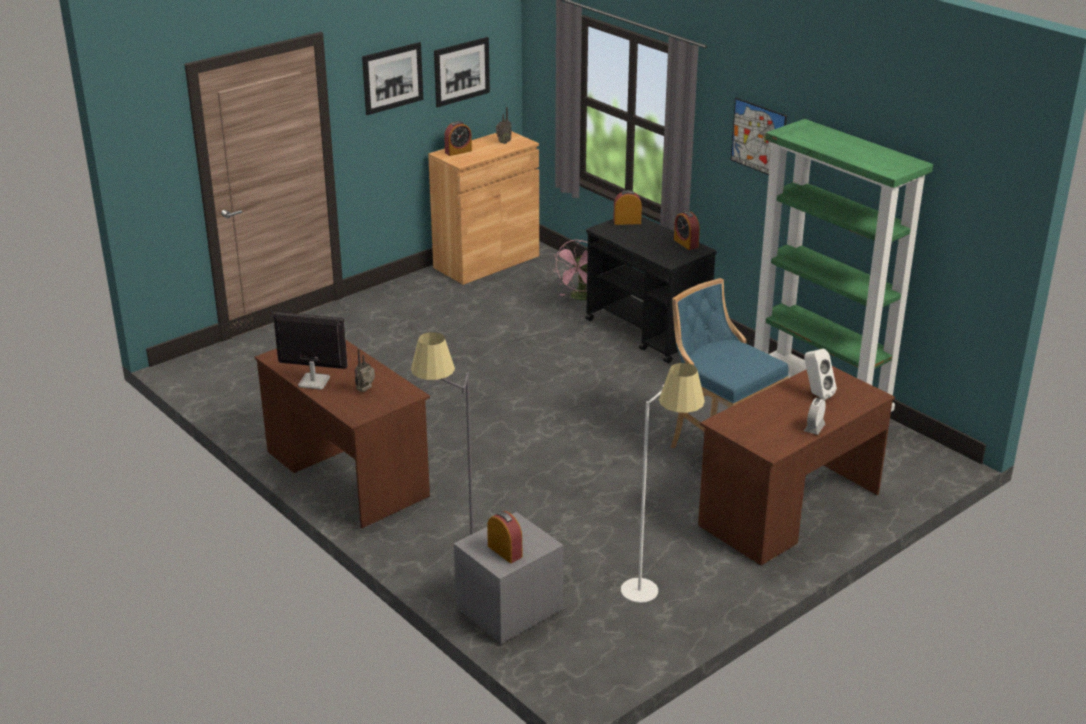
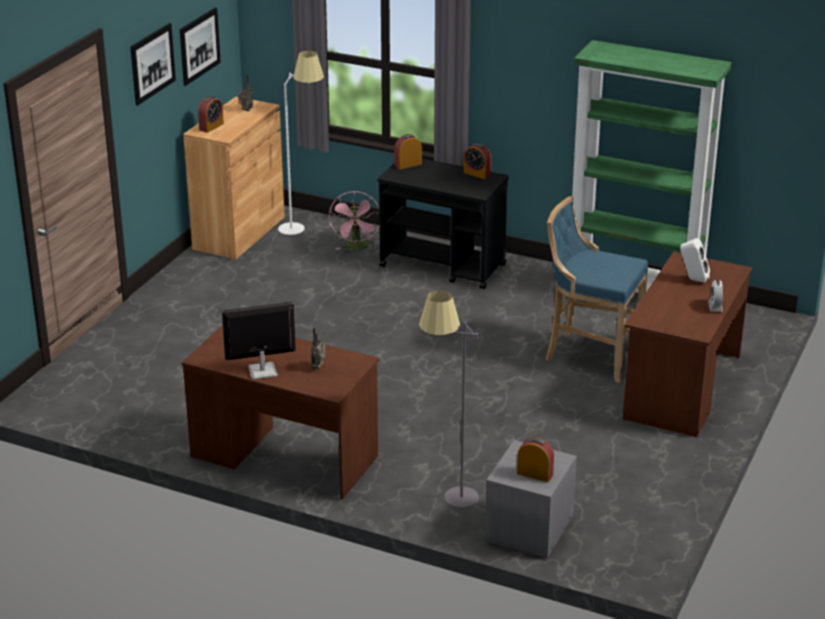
camera: 25 degrees left, 0 degrees up
(656, 593) = (635, 482): white floor lamp -> white floor lamp (303, 228)
(758, 138) = (539, 64): picture -> none

